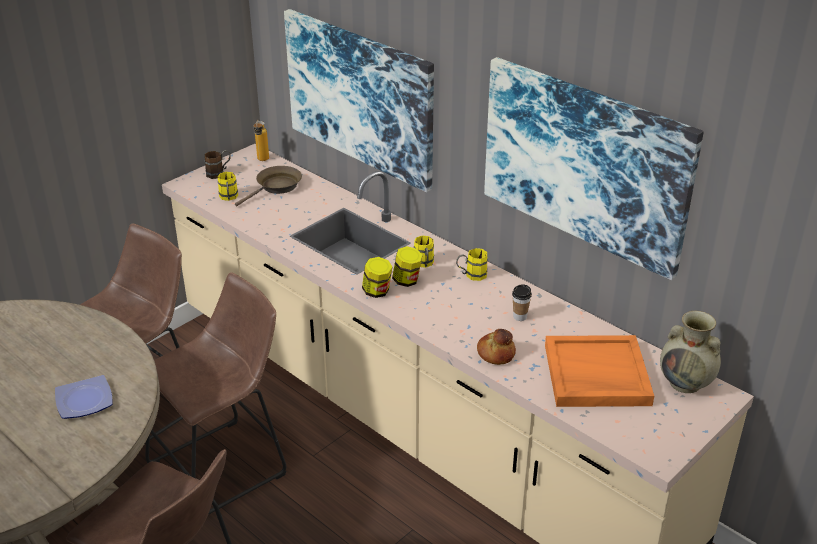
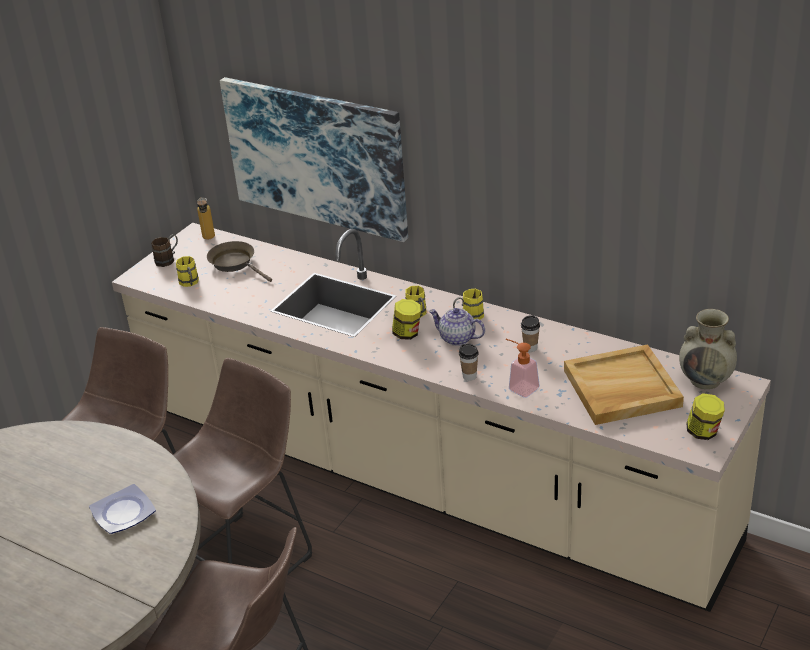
camera: 10 degrees left, 0 degrees up
(276, 187) = (235, 263): brown frying pan -> brown frying pan turned 75 degrees counterclockwise
(377, 292) = (382, 350): jar -> jar (703, 432)
(450, 333) = (469, 376): none -> cup
(452, 294) = (457, 338): none -> teapot
(495, 353) = (520, 387): bread -> soap dispenser
(585, 163) = (574, 187): picture -> none
(595, 375) = (621, 389): orange tray -> beige tray

